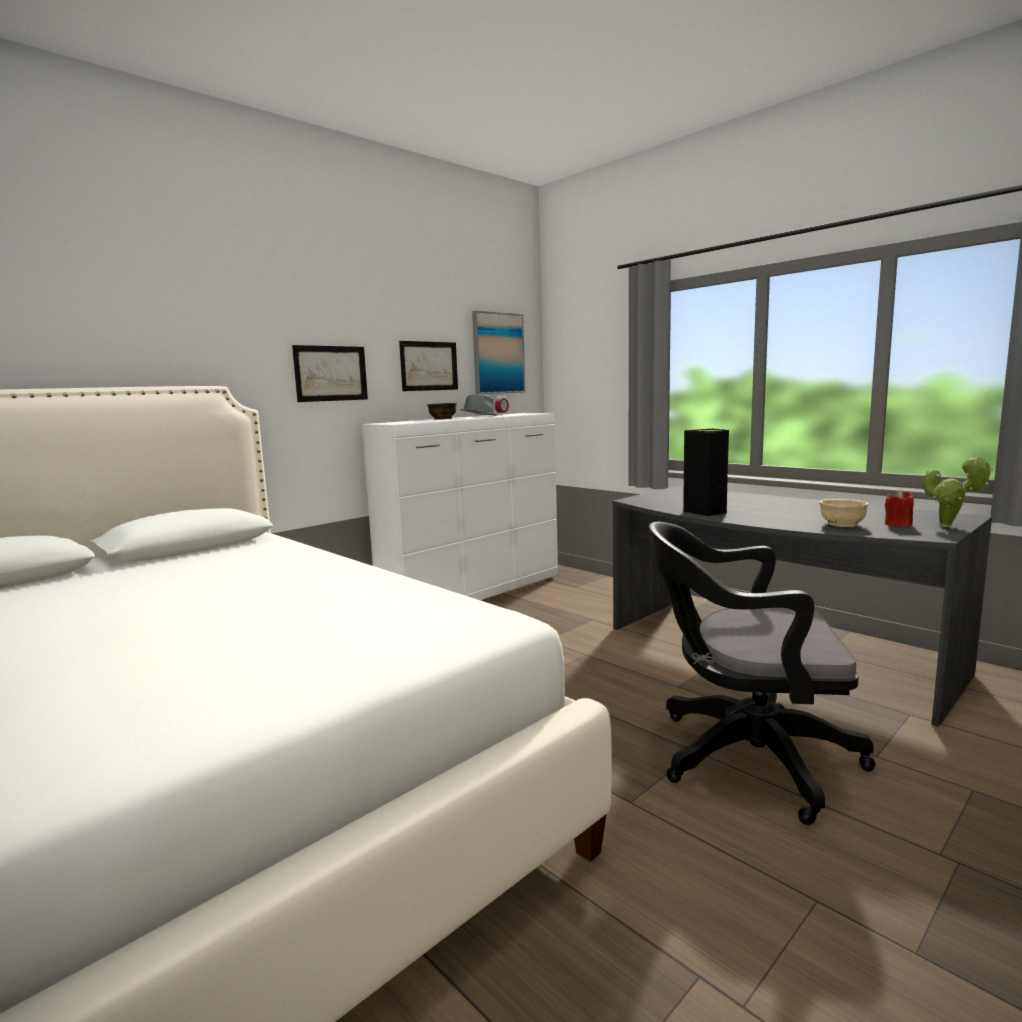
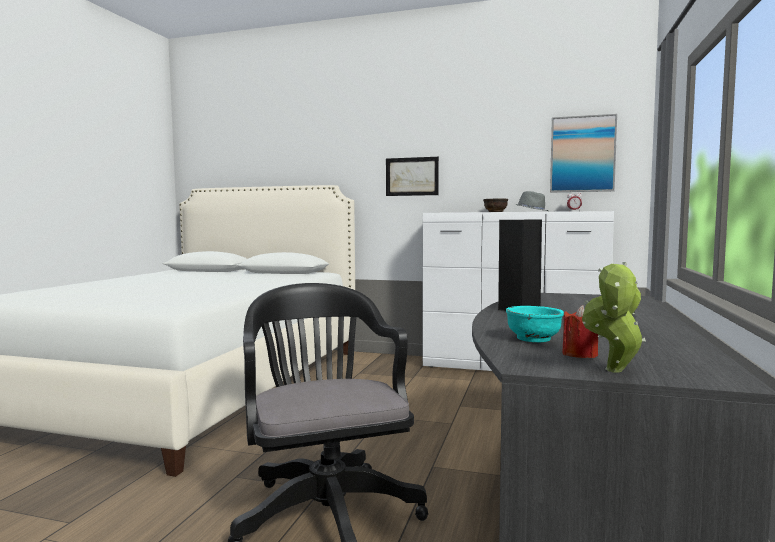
camera: 60 degrees right, 5 degrees down
(429, 366) = (499, 168): picture -> none
(842, 525) = (533, 339): beige bowl -> turquoise bowl

